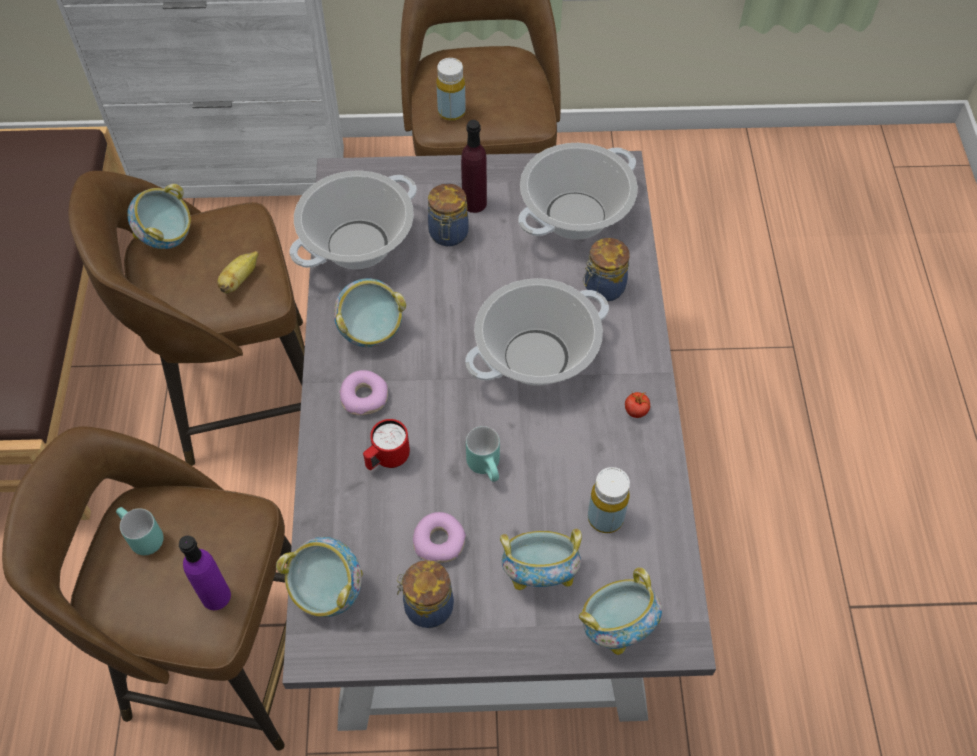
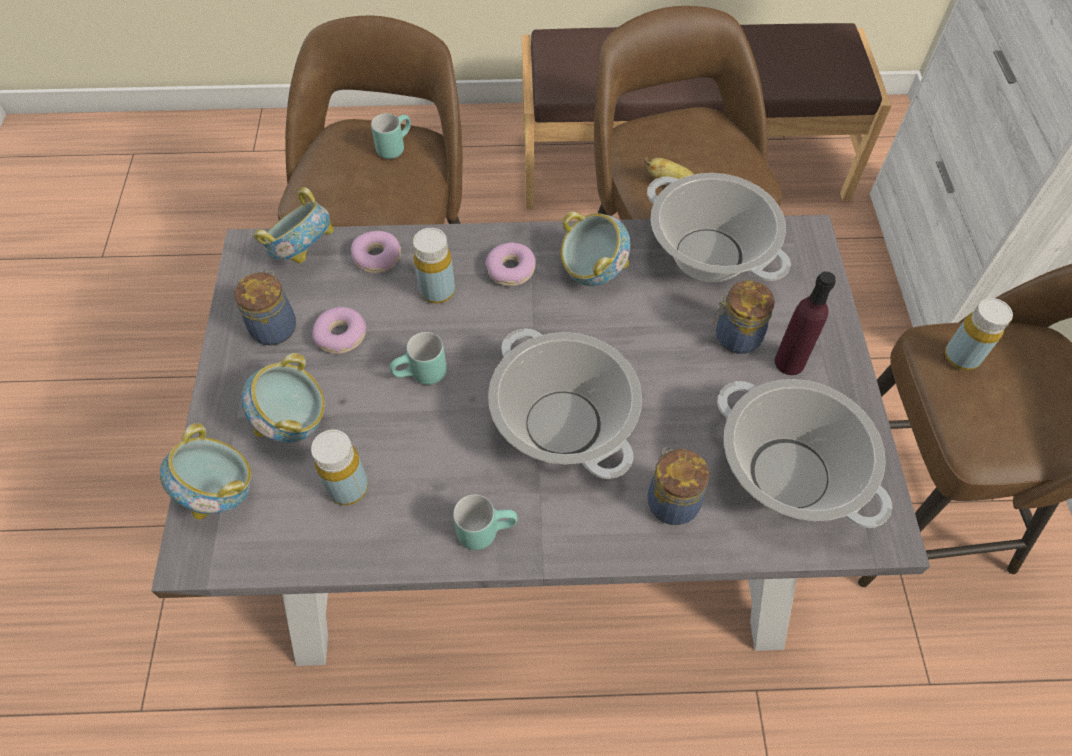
camera: 90 degrees right, 0 degrees up
(167, 238) = (716, 127): bowl -> none
(216, 596) = (334, 198): purple bottle -> none
(340, 517) = (377, 258): none -> donut
(387, 459) = (437, 291): red mug -> yellow bottle
(636, 411) = (486, 529): tomato -> turquoise mug

